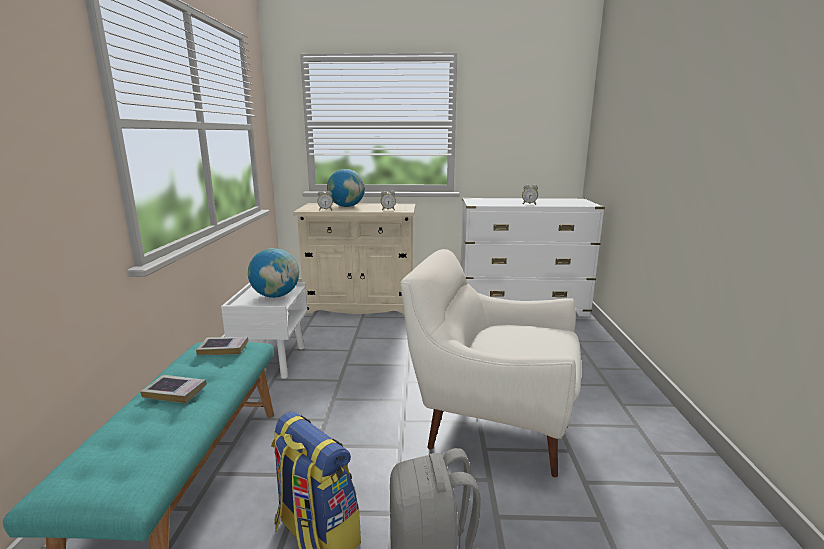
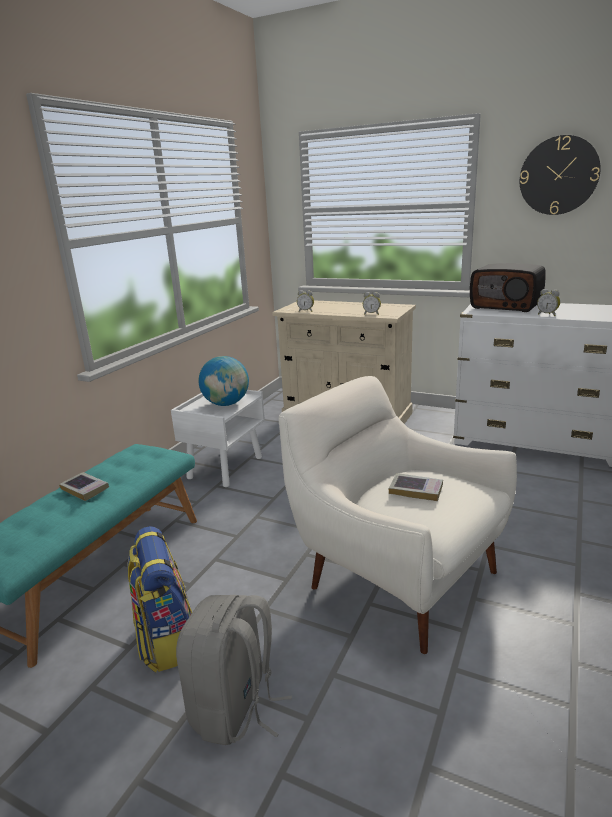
camera: 25 degrees right, 5 degrees up
(223, 349) = (146, 454): book -> book (416, 490)
(346, 206) = (333, 306): globe -> none
(492, 200) = (506, 306): none -> radio
(516, 104) = (558, 175): none -> wall clock

